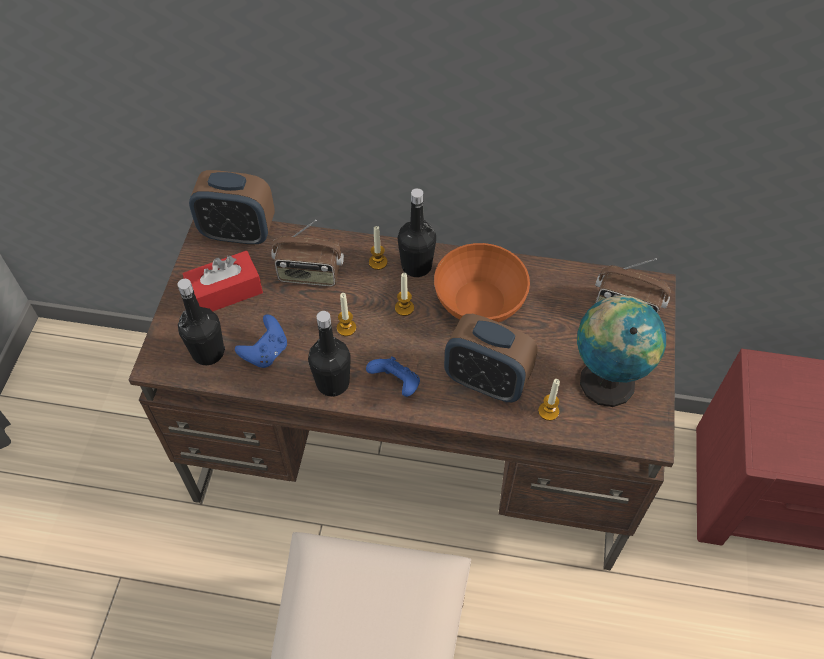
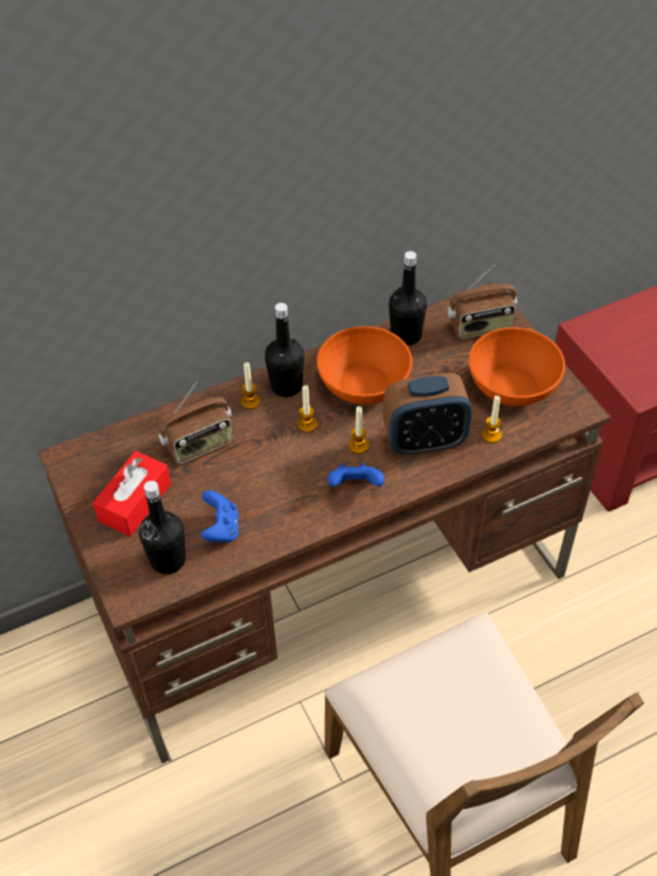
camera: 35 degrees left, 5 degrees down
(238, 233) = (99, 447): alarm clock -> none
(332, 383) = (302, 517): black bottle -> black bottle (406, 335)
(346, 328) = (273, 468): candle -> candle (358, 446)
(605, 379) = (511, 386): globe -> orange bowl

